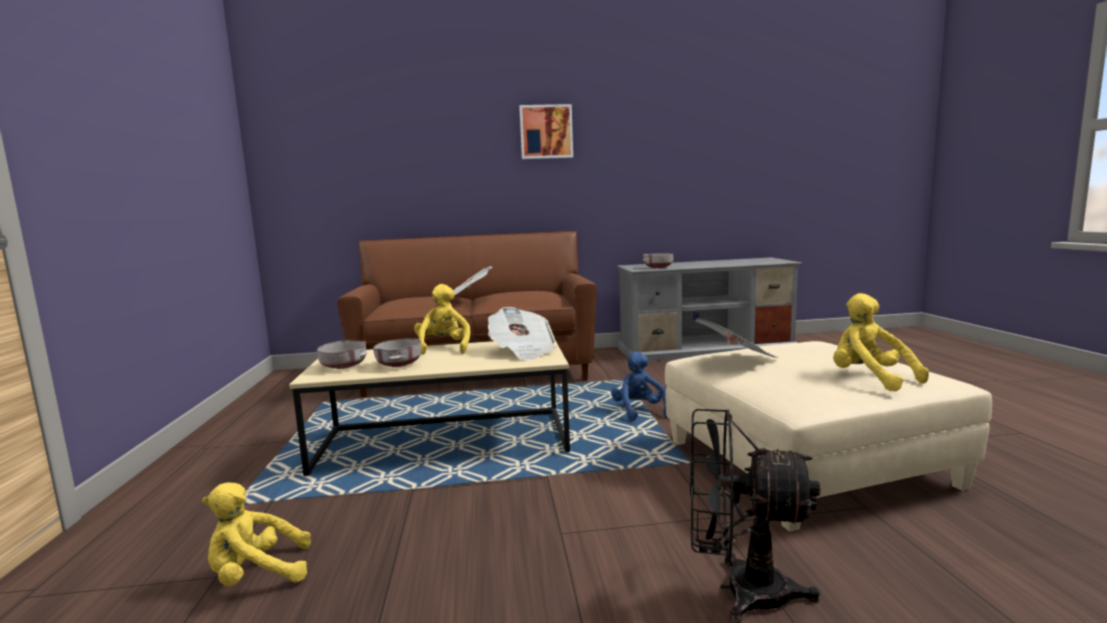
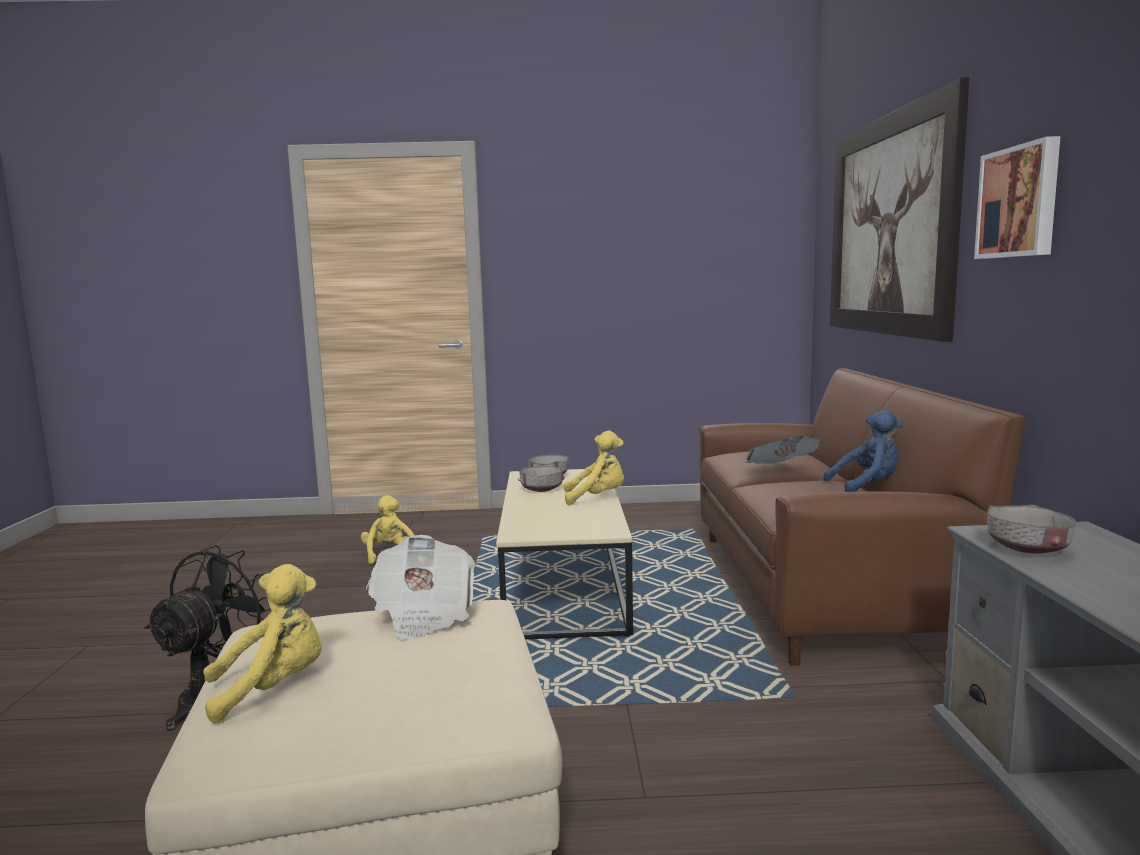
camera: 95 degrees right, 0 degrees up
(401, 136) = (889, 226): none -> picture
(522, 351) = (561, 524): newspaper -> none
(639, 411) = (628, 697): blue plush toy -> blue plush toy (868, 487)

